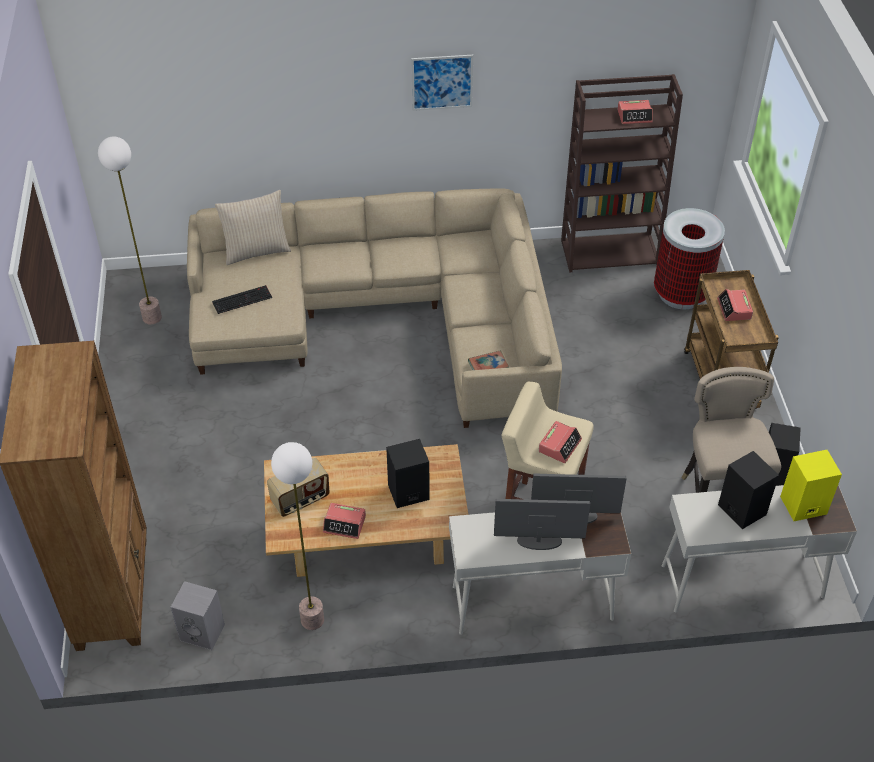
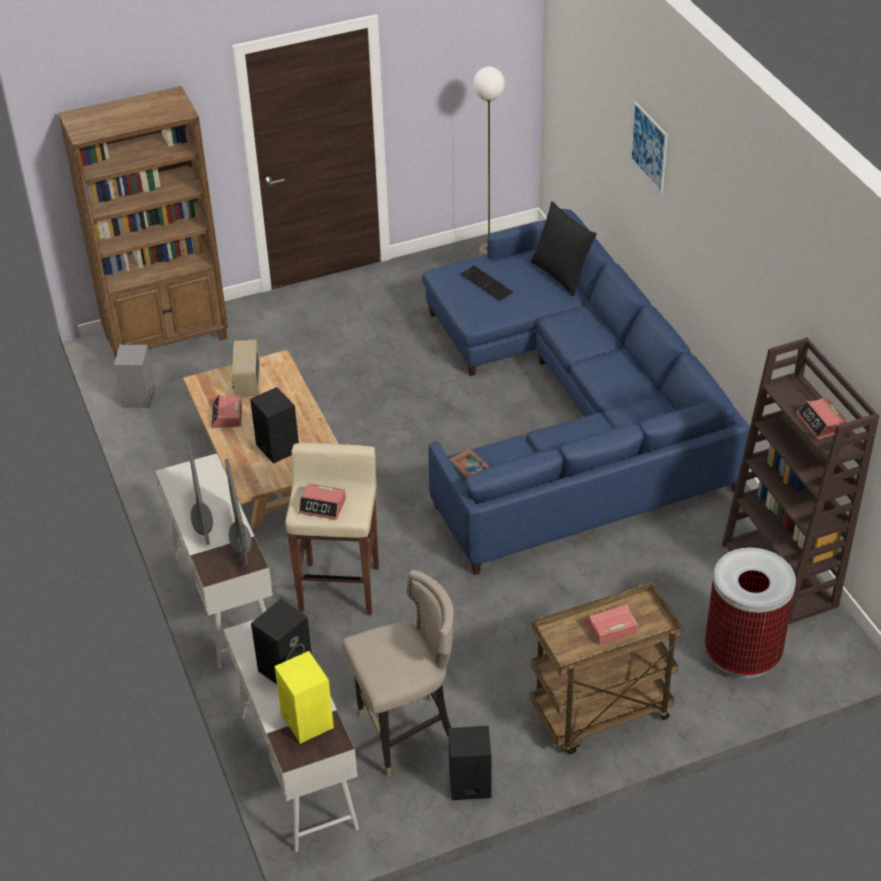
camera: 75 degrees right, 5 degrees down
(256, 251) = (561, 274): beige pillow -> black pillow
(300, 500) = (247, 382): radio -> radio turned 45 degrees clockwise
(312, 620) = (167, 458): floor lamp -> none
(384, 316) = (569, 412): beige sofa -> blue sofa
(442, 82) = (726, 239): picture -> picture (649, 147)

